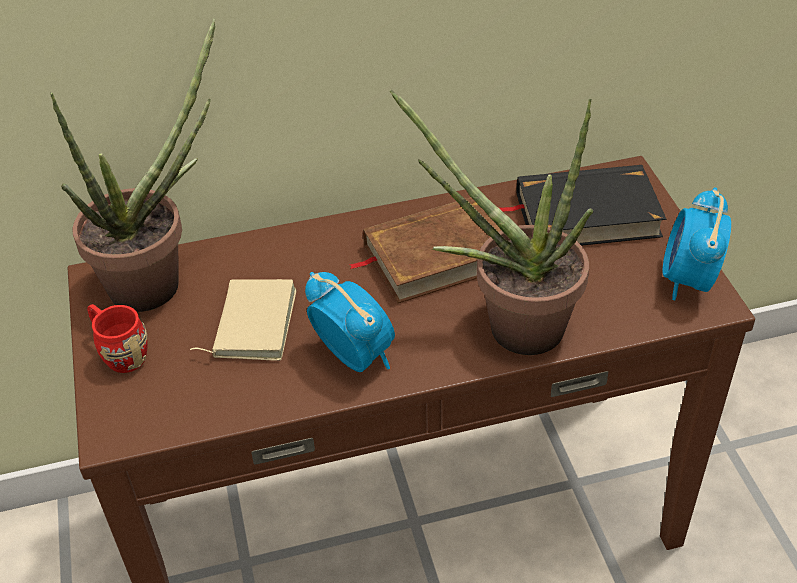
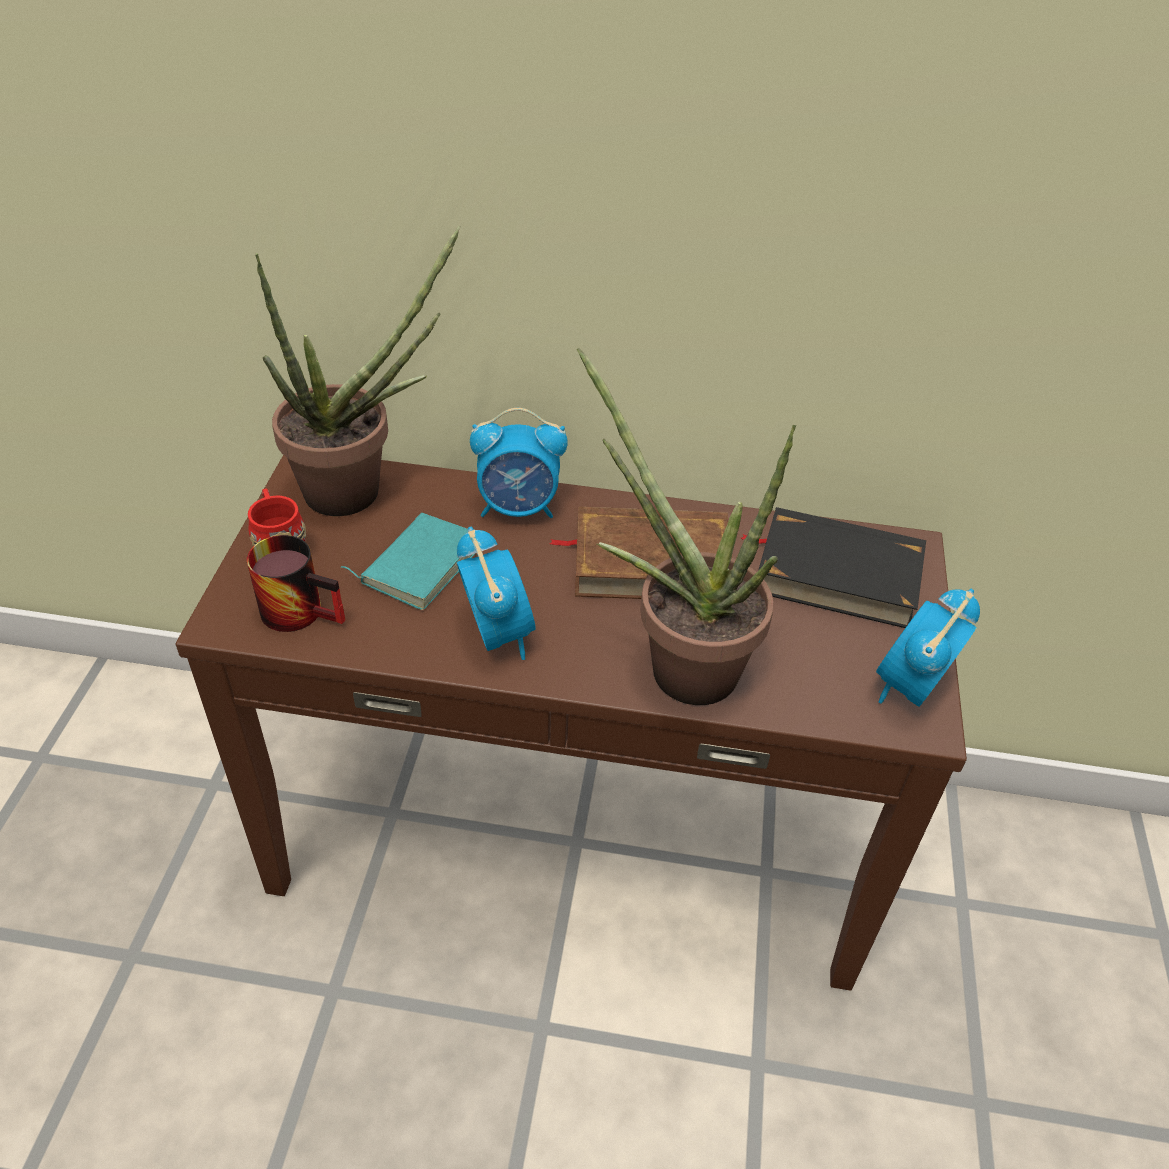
camera: 20 degrees right, 0 degrees up
(177, 397) = (304, 609): none -> mug
(252, 323) = (419, 563): beige book -> turquoise book
(306, 248) = (519, 508): none -> alarm clock

